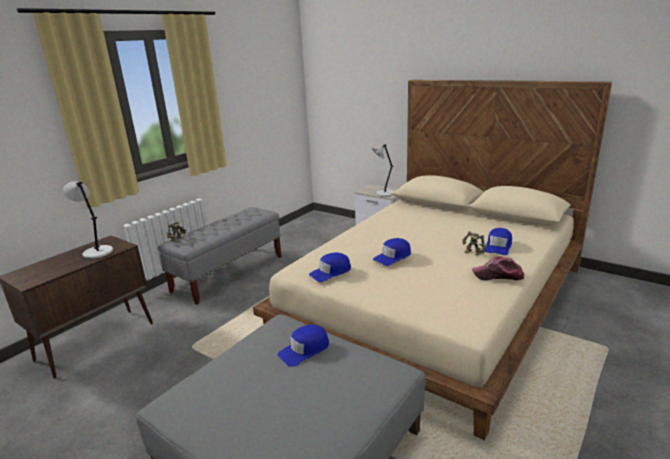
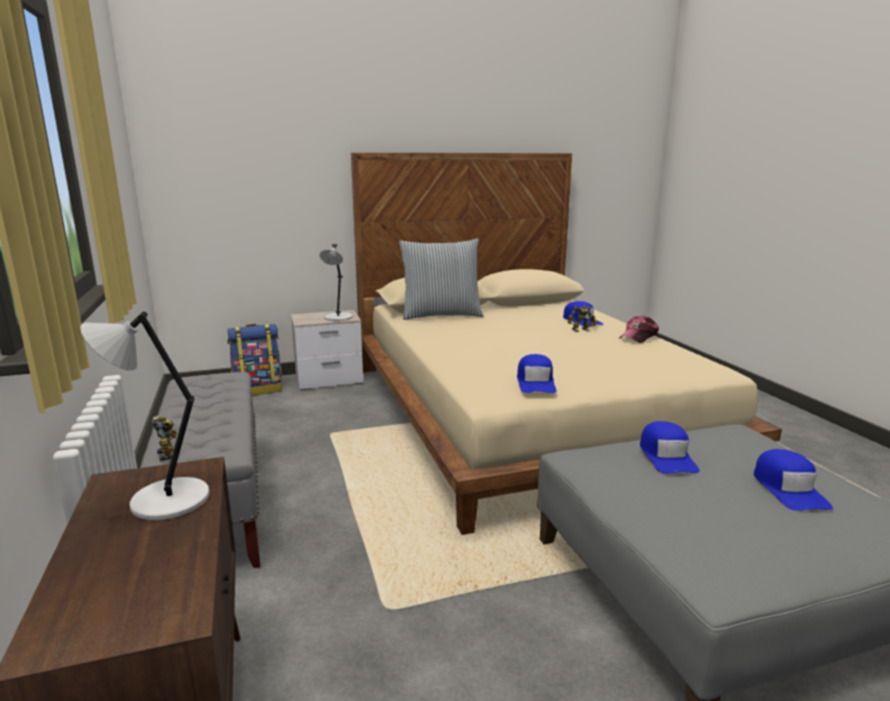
camera: 55 degrees left, 5 degrees down
(341, 225) = (258, 389): none -> backpack
(393, 256) = (543, 352): blue cap -> blue cap (788, 489)
(423, 209) = (441, 315): none -> pillow

